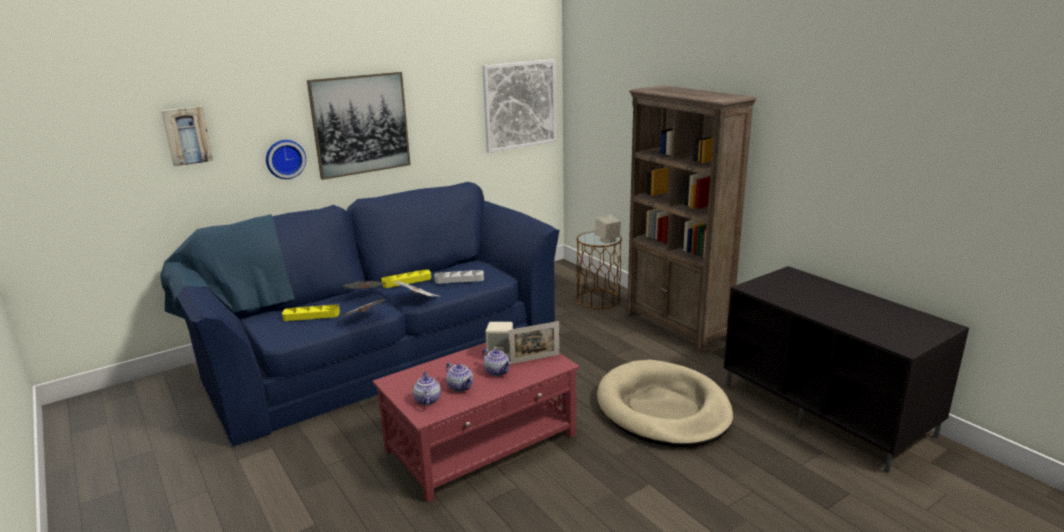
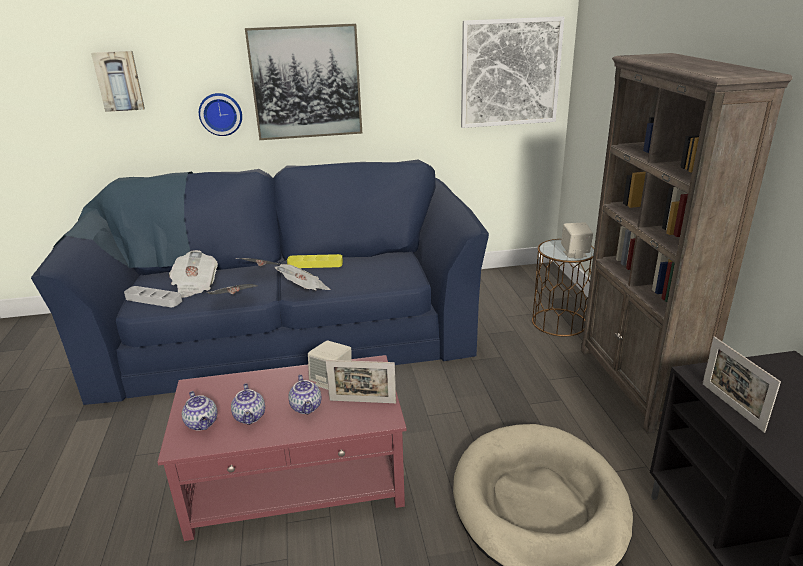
camera: 25 degrees right, 5 degrees up
(311, 316) = (195, 286): yellow tray -> newspaper
(427, 400) = (202, 423): teapot -> teapot turned 135 degrees clockwise
(459, 279) = (368, 273): grey tray -> grey tray (153, 300)
(776, 298) = (731, 406): none -> picture frame

